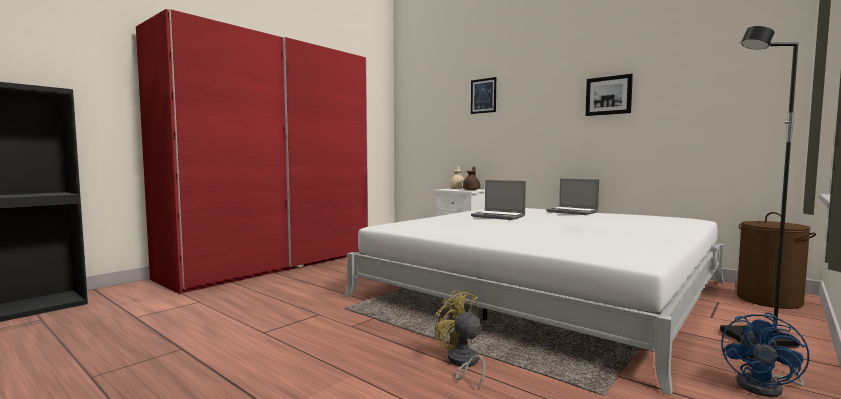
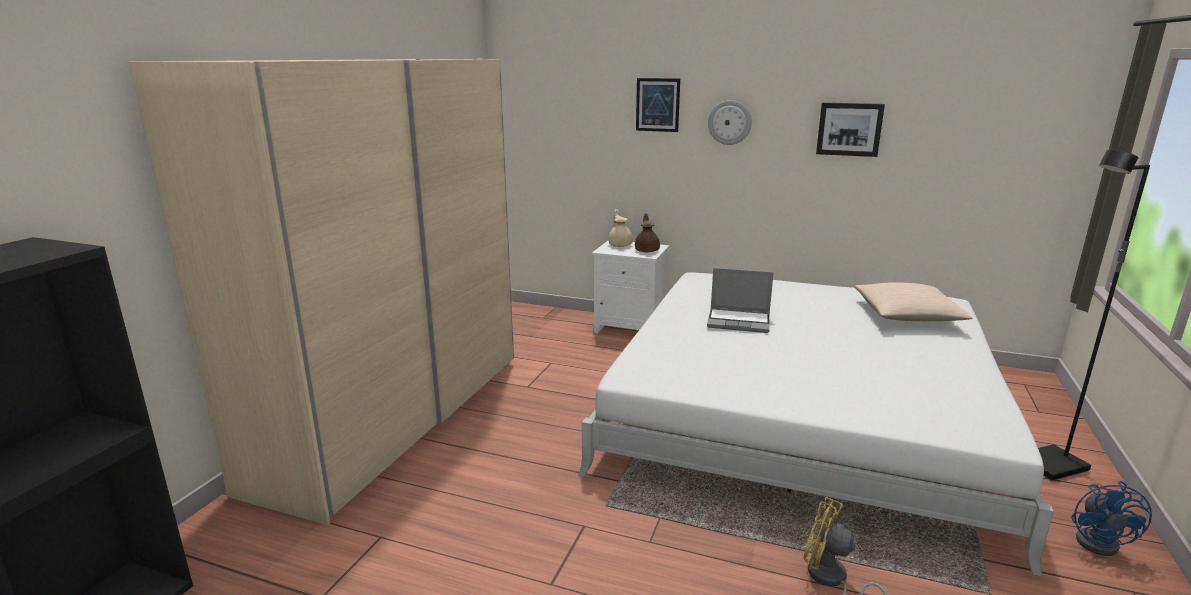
camera: 20 degrees left, 15 degrees up
(272, 265) = (395, 417): red wardrobe -> beige wardrobe
(527, 101) = (729, 122): none -> wall clock
(573, 212) = (806, 292): laptop -> none
(642, 220) = (907, 315): none -> beige pillow
(769, 300) = (1021, 391): brown laundry basket -> none

